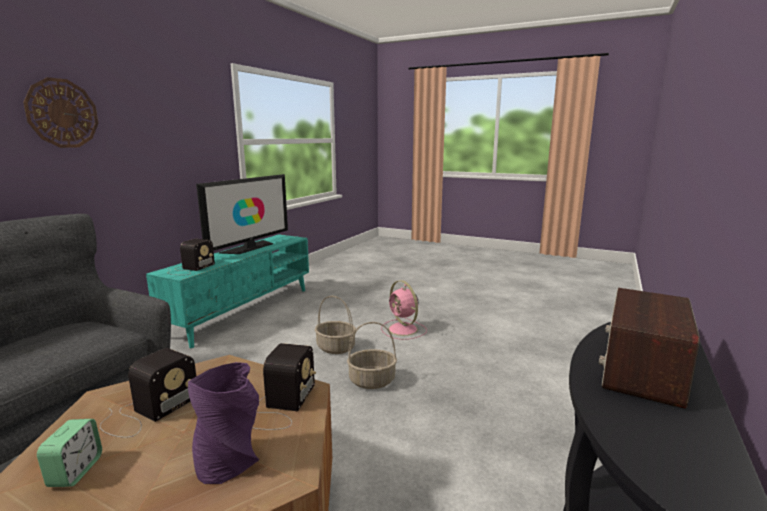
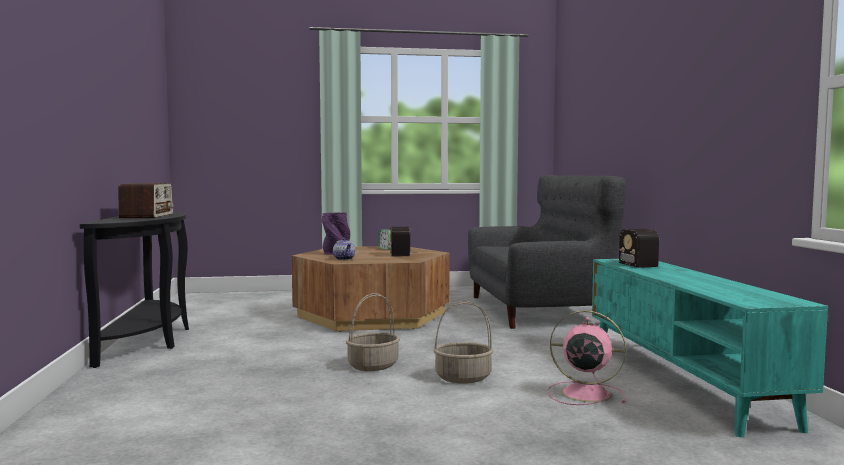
camera: 145 degrees right, 10 degrees down
(62, 113) = (654, 85): wall clock -> none
(249, 247) = (713, 282): television -> none
(280, 405) = (344, 259): radio -> teapot
(403, 330) = (415, 416): pink fan -> pink fan (583, 393)

